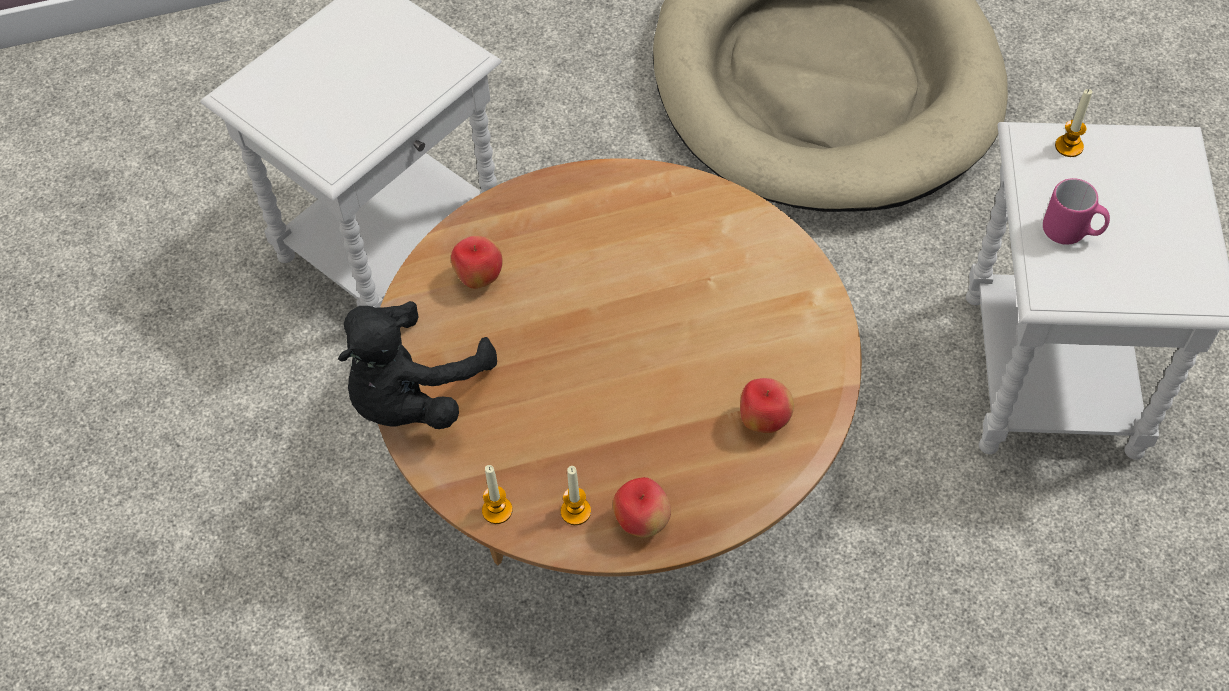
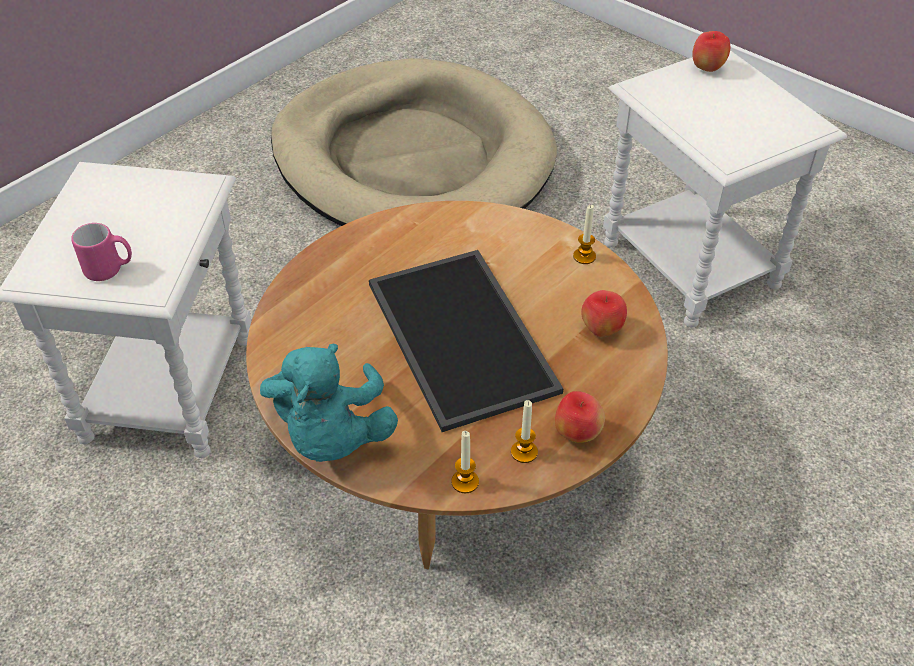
camera: 35 degrees left, 10 degrees down
(413, 395) = (331, 436): black plush toy -> turquoise plush toy
(479, 278) = (318, 335): apple -> apple (707, 68)
(610, 349) = (457, 336): none -> tray
(1069, 146) = (664, 81): candle -> candle (584, 256)
(1071, 232) = (710, 124): pink mug -> pink mug (110, 270)

